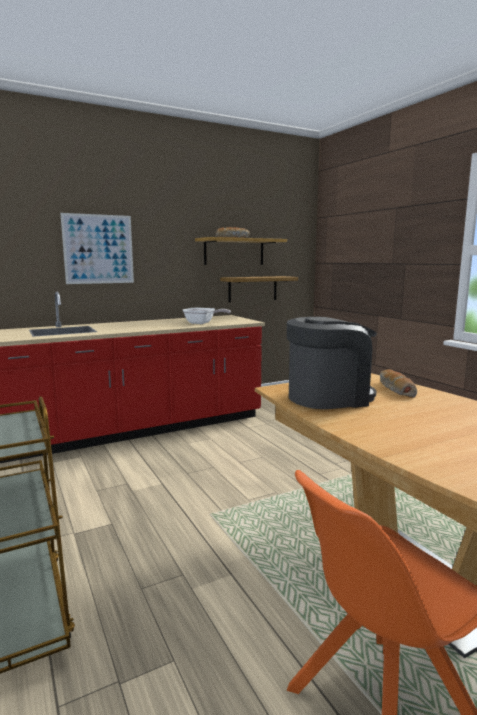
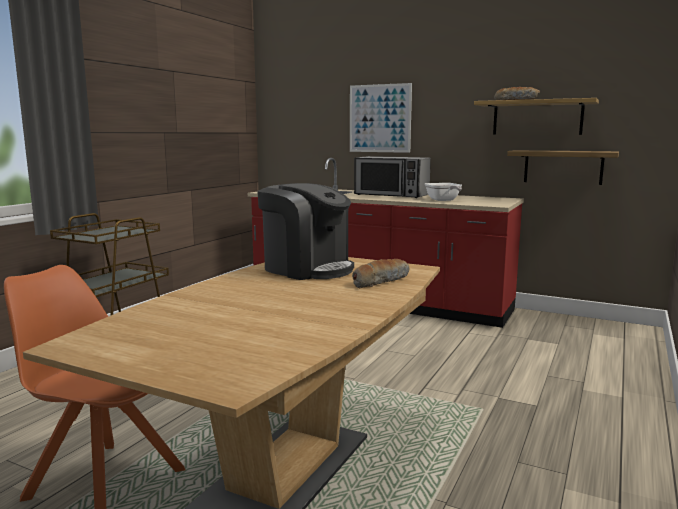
camera: 55 degrees right, 0 degrees up
(140, 324) = (391, 195): none -> microwave

